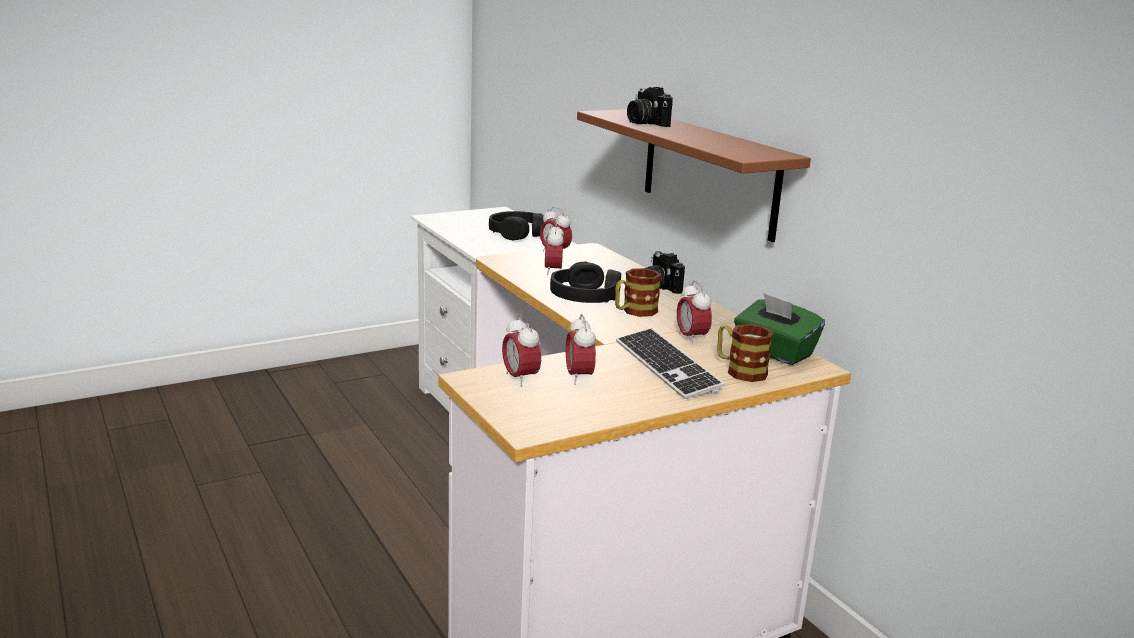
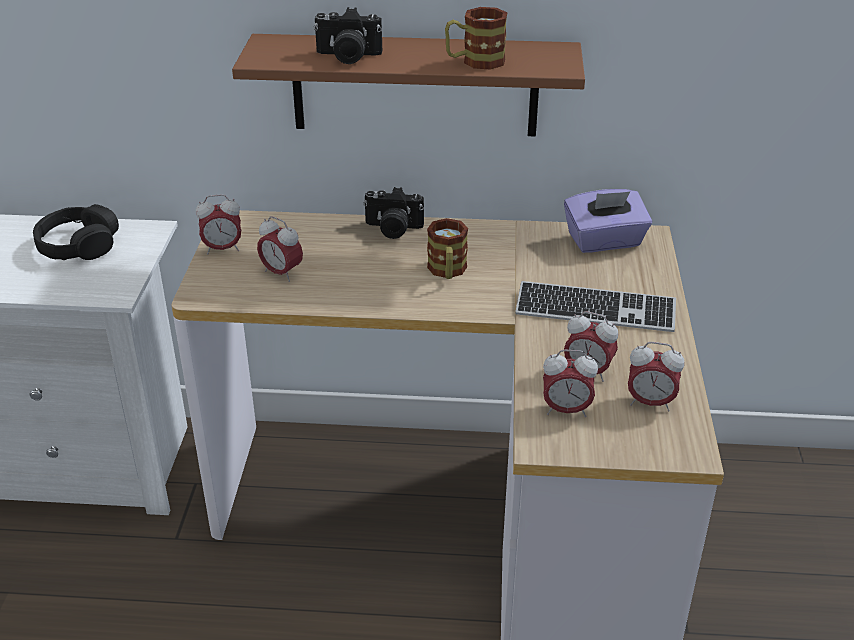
camera: 55 degrees left, 15 degrees up
(585, 297) = (381, 284): black headphones -> none
(691, 338) = (540, 269): alarm clock -> alarm clock (650, 403)
(740, 370) = (631, 276): mug -> mug (475, 62)
(774, 352) = (604, 241): green tissue box -> purple tissue box

